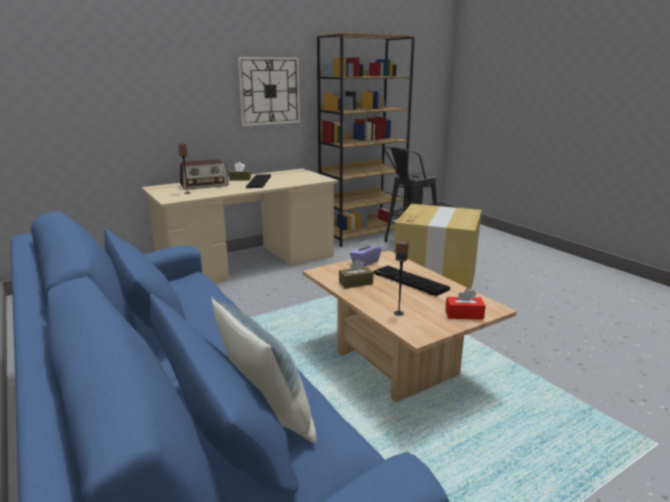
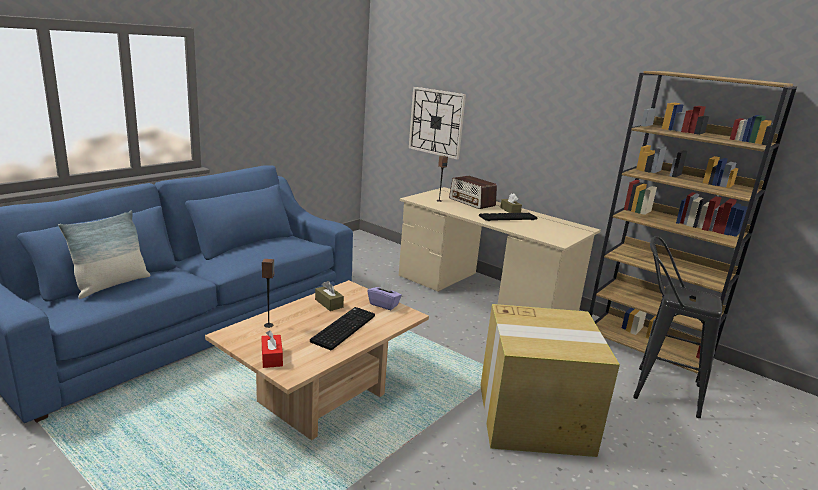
camera: 70 degrees right, 0 degrees up
(269, 91) = (582, 129): wall clock -> wall clock (436, 122)

